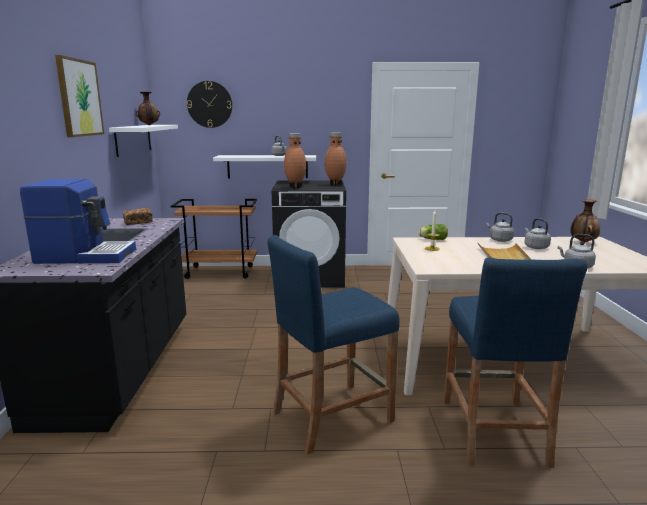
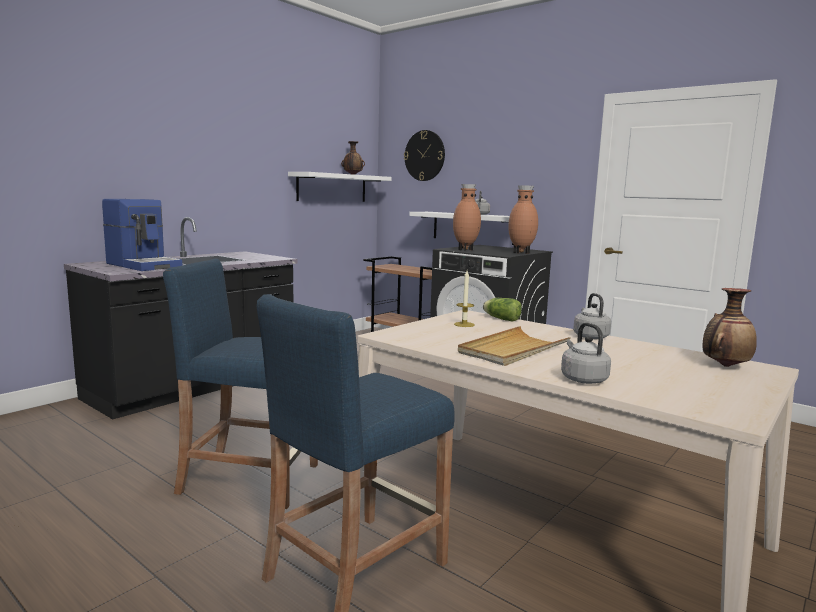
camera: 40 degrees right, 5 degrees down
(79, 98) = (243, 141): picture -> none
(138, 222) = (254, 256): bread -> none
(535, 247) = (612, 352): grey kettle -> none

